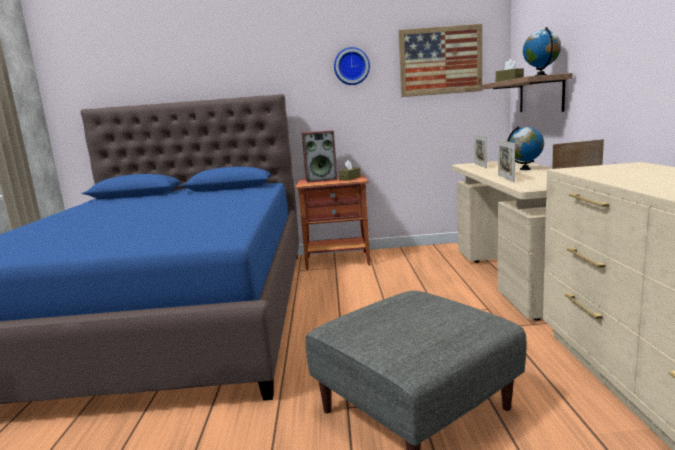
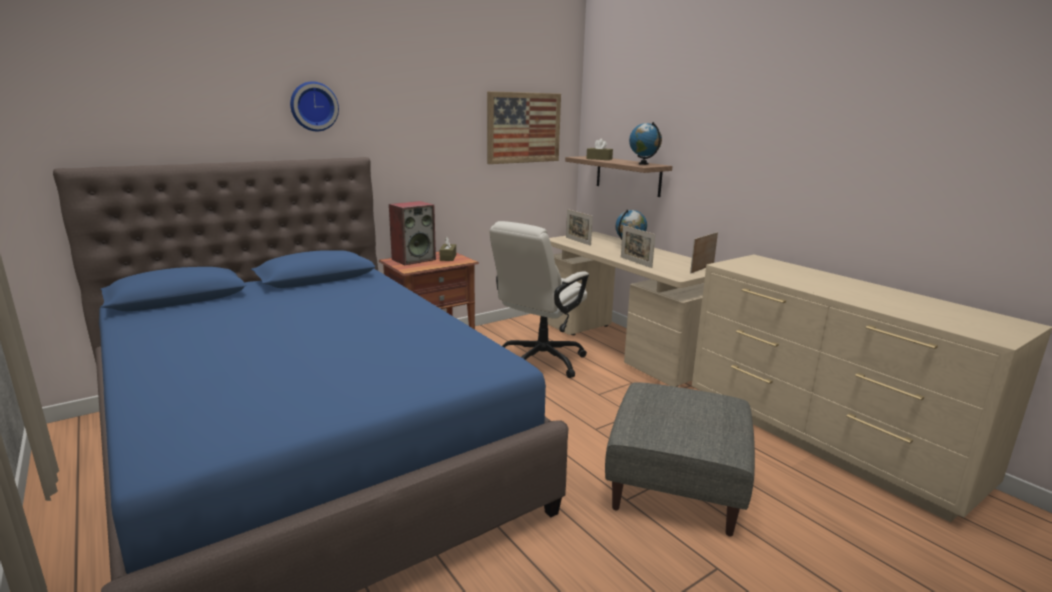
camera: 35 degrees left, 5 degrees up
(351, 66) = (439, 127): wall clock -> wall clock (313, 106)
(414, 280) = (539, 363): none -> white office chair

